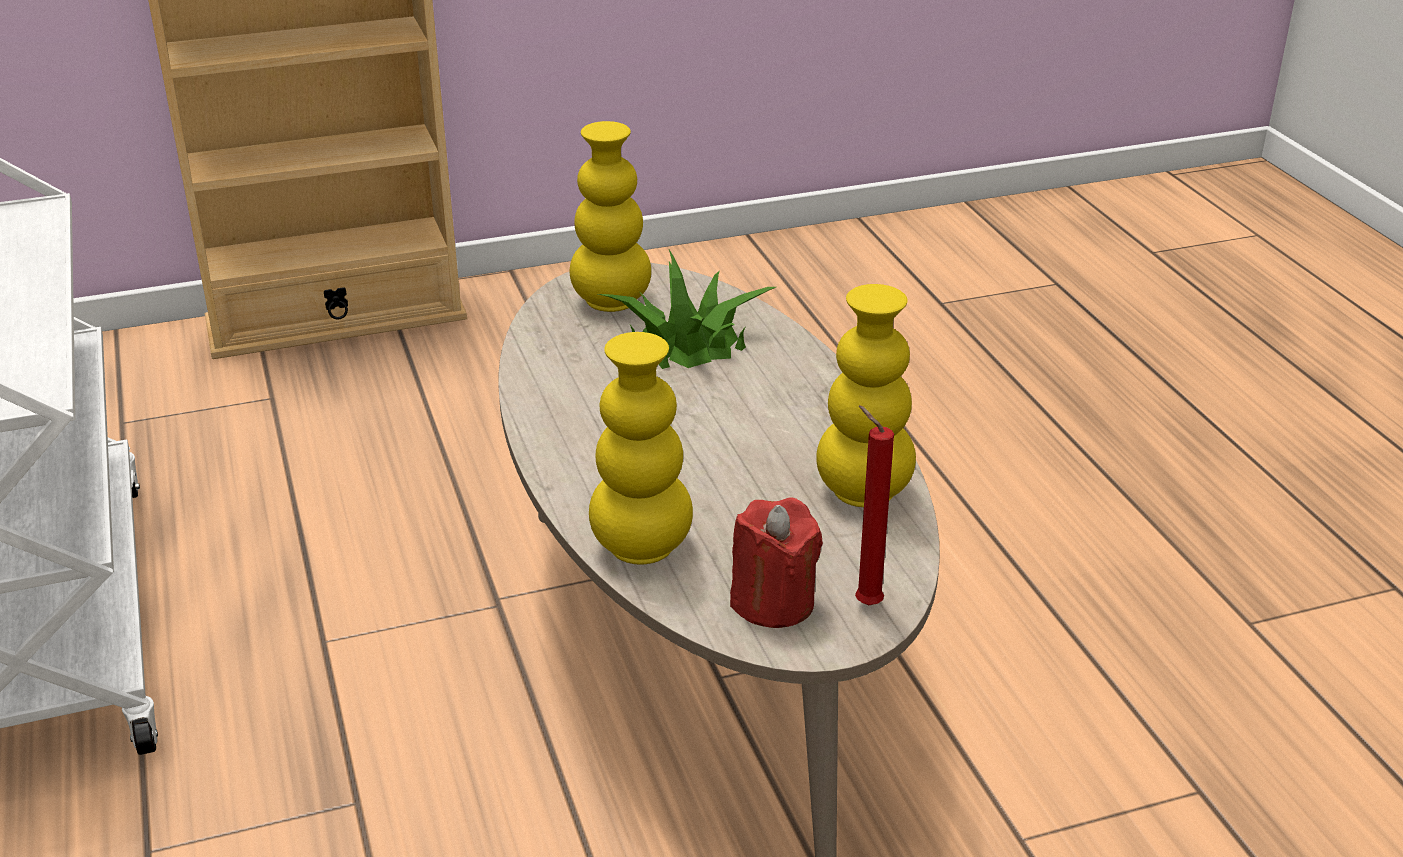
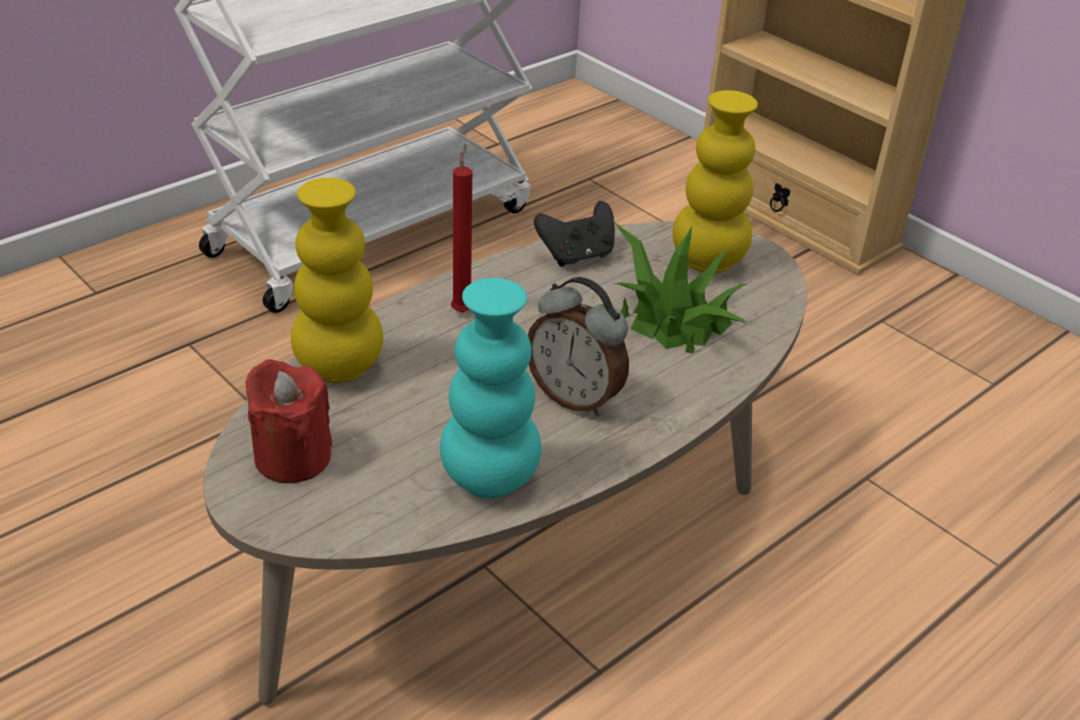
camera: 65 degrees right, 5 degrees up
(545, 365) = (577, 255): none -> black game controller
(773, 421) = (575, 397): none -> alarm clock
(863, 492) = (489, 479): yellow vase -> turquoise vase
(864, 603) = (312, 514): red candle -> red candle (462, 310)

